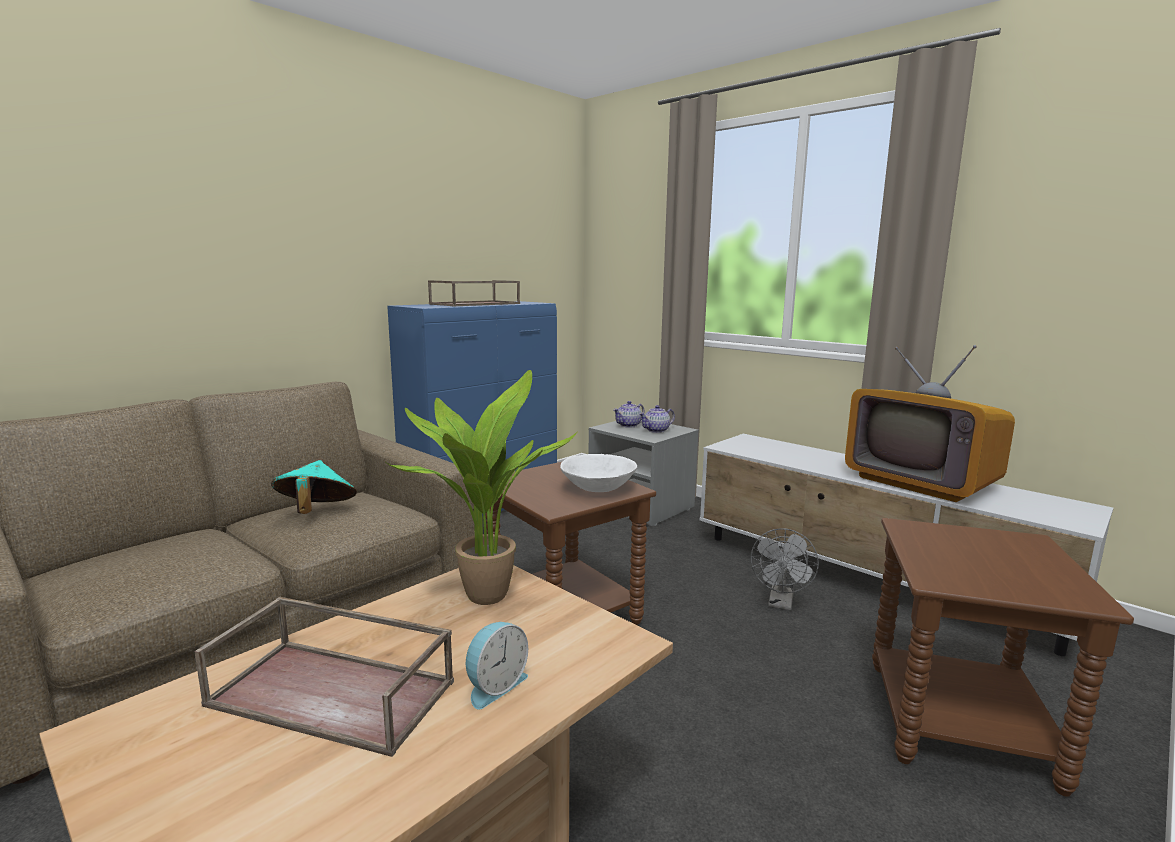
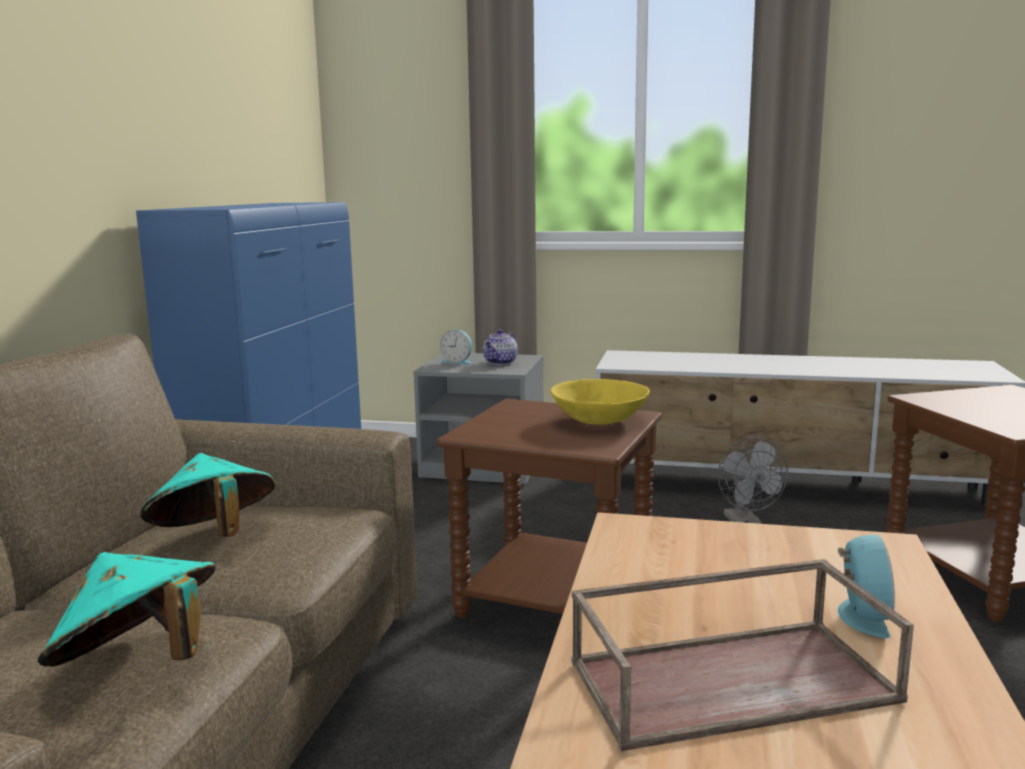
camera: 30 degrees left, 0 degrees up
(171, 572) = (138, 664): none -> turquoise hat
(475, 304) = (255, 205): brown tray -> none
(482, 594) = (674, 548): potted plant -> none
(598, 488) = (600, 421): white bowl -> yellow bowl
(629, 425) = (458, 362): teapot -> alarm clock
(921, 482) = (840, 366): television -> none

